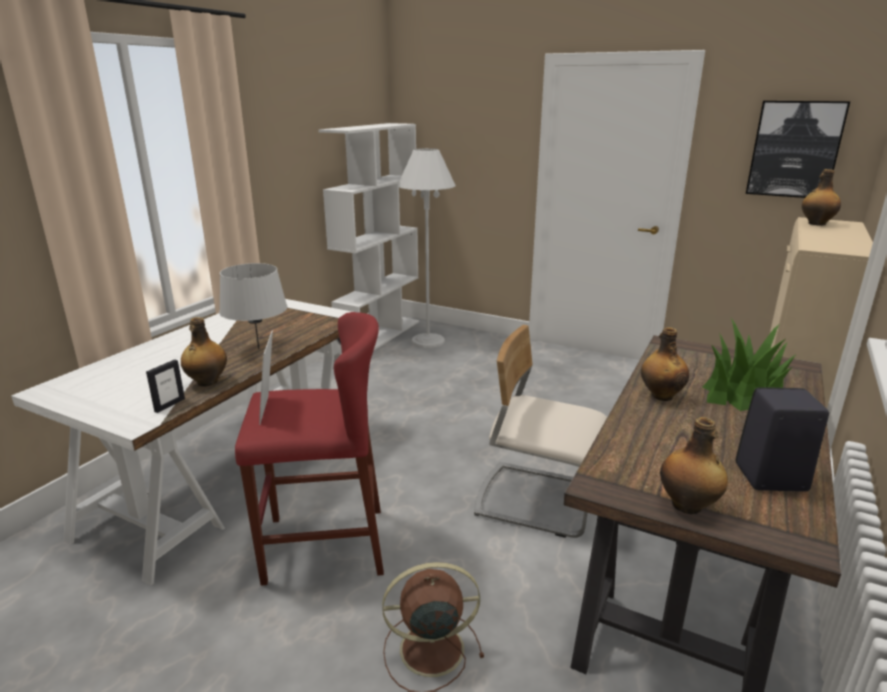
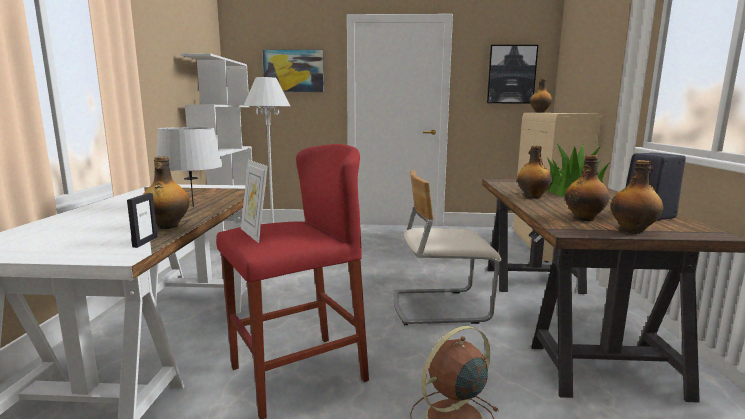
camera: 25 degrees left, 10 degrees down
(472, 133) = (293, 71): none -> picture
(660, 463) = (584, 219): none -> bottle

